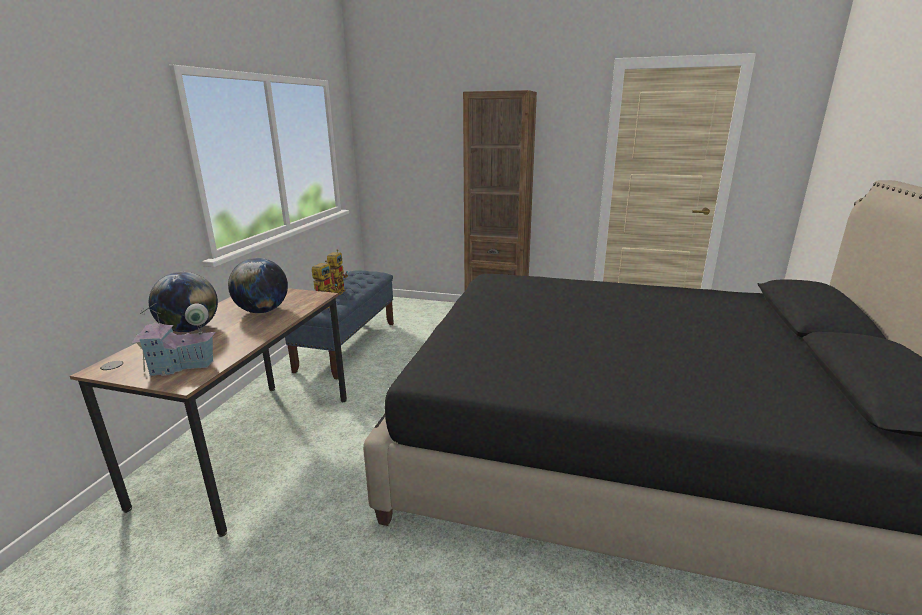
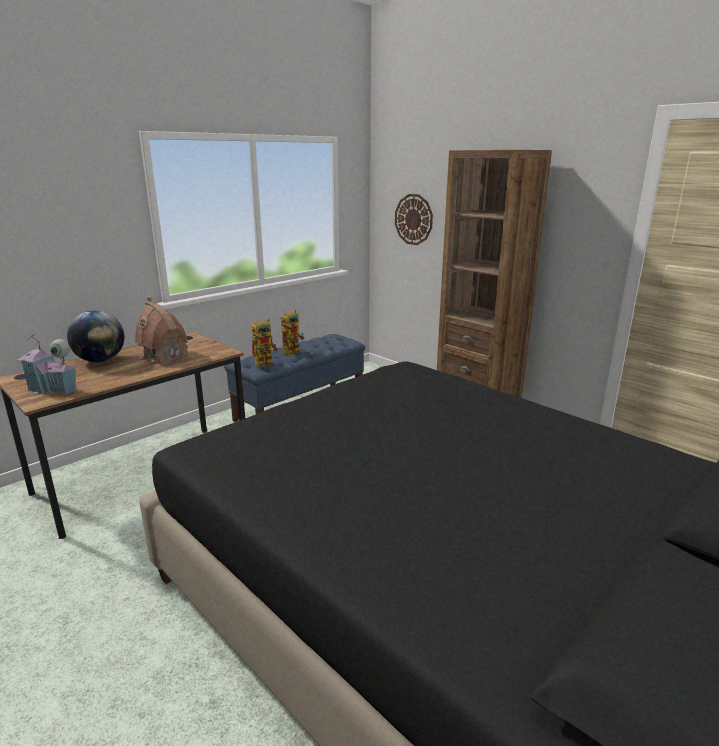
camera: 30 degrees right, 0 degrees up
(263, 311) = (166, 356): globe -> toy house
(406, 157) = (413, 219): none -> wall clock

